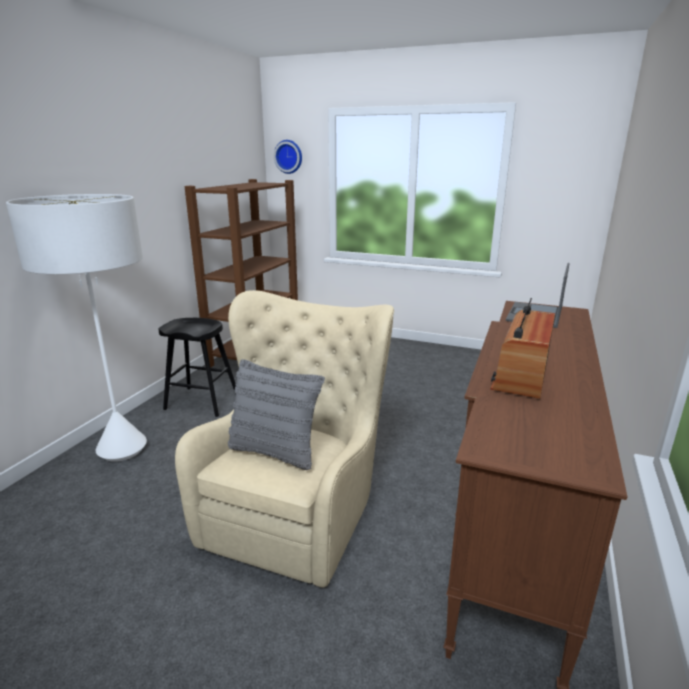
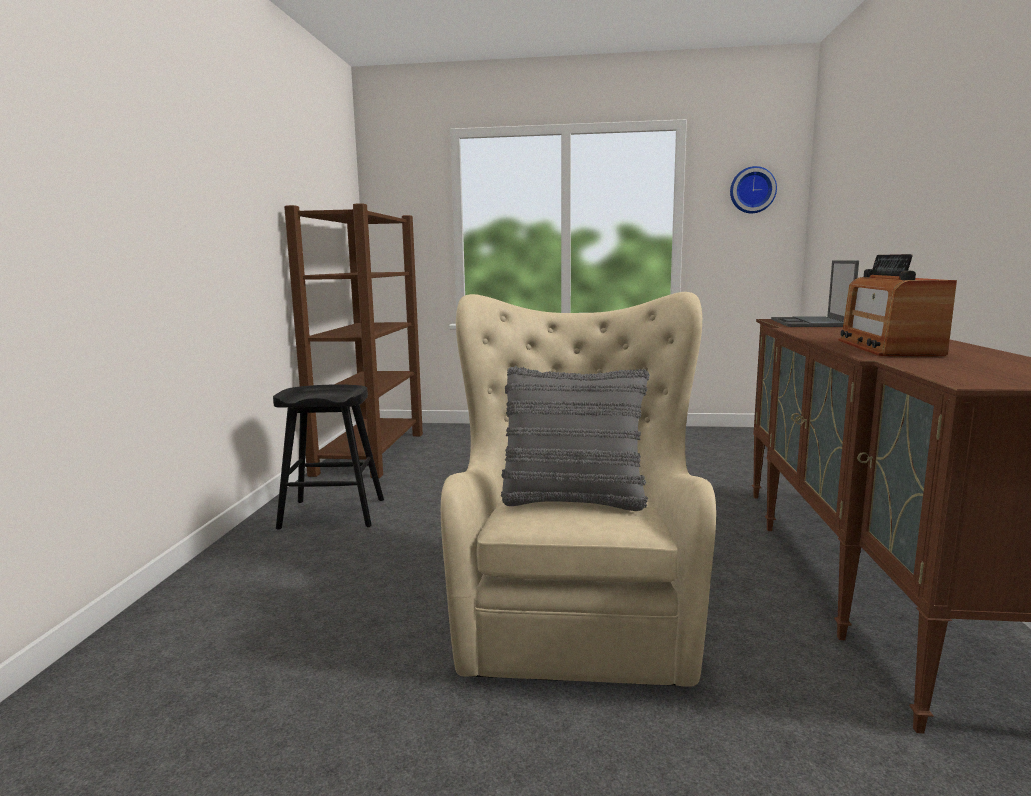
camera: 15 degrees left, 10 degrees down
(122, 450) = (243, 584): white floor lamp -> none
(289, 156) = (395, 192): wall clock -> wall clock (752, 190)

